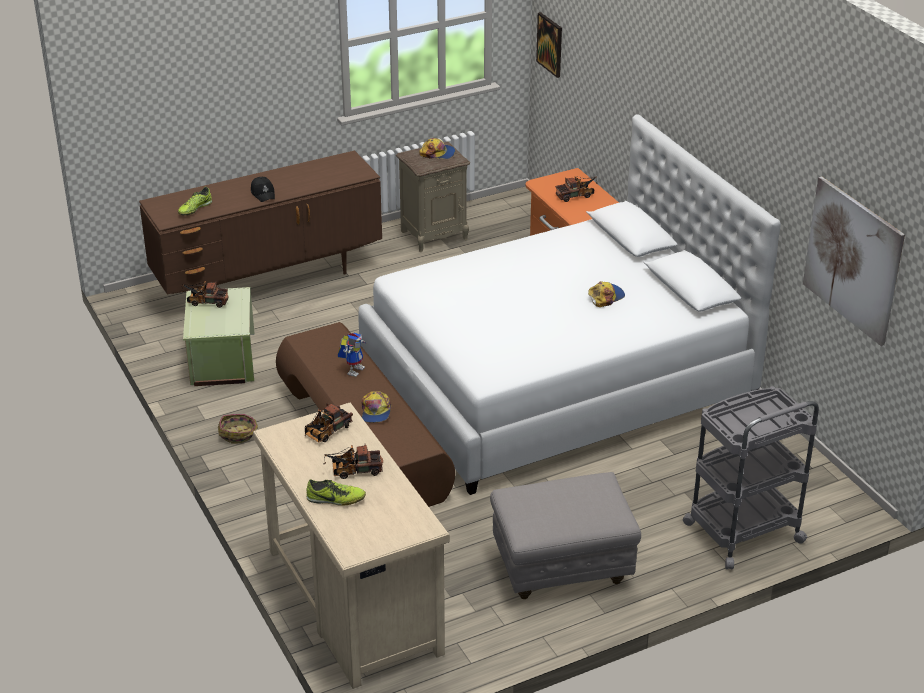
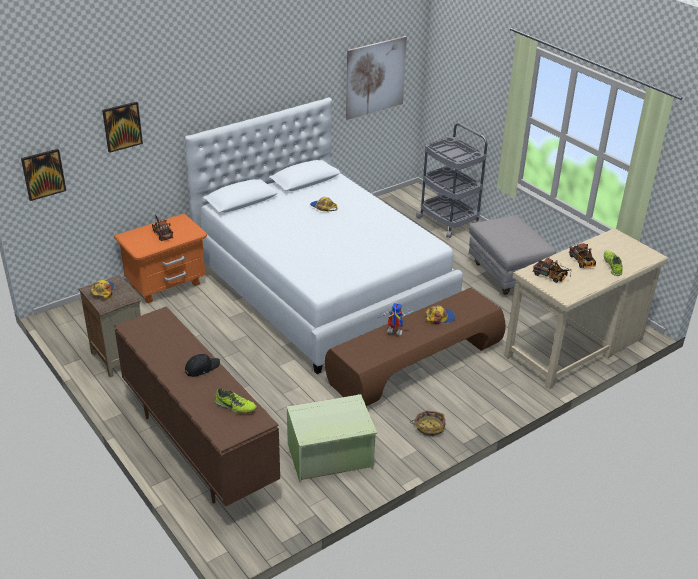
camera: 100 degrees left, 0 degrees up
(205, 302) = (316, 429): toy truck -> none
(604, 51) = (122, 126): none -> picture

